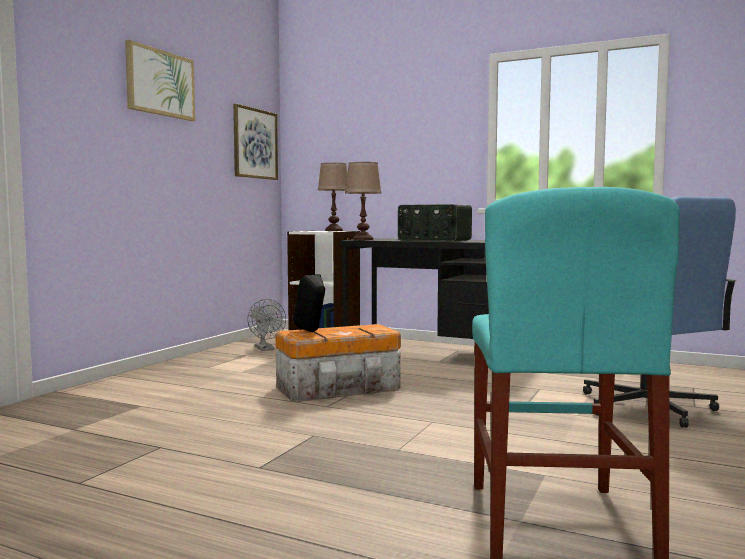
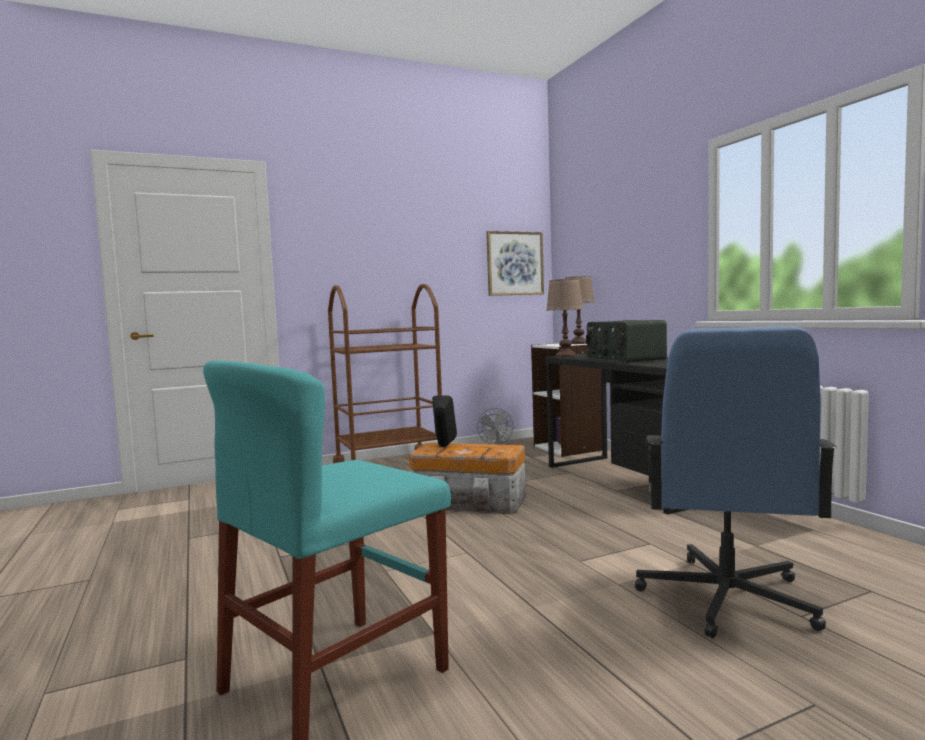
camera: 40 degrees right, 0 degrees up
(160, 83) = (402, 227): picture -> none
(173, 374) = (389, 466): none -> brown cart

